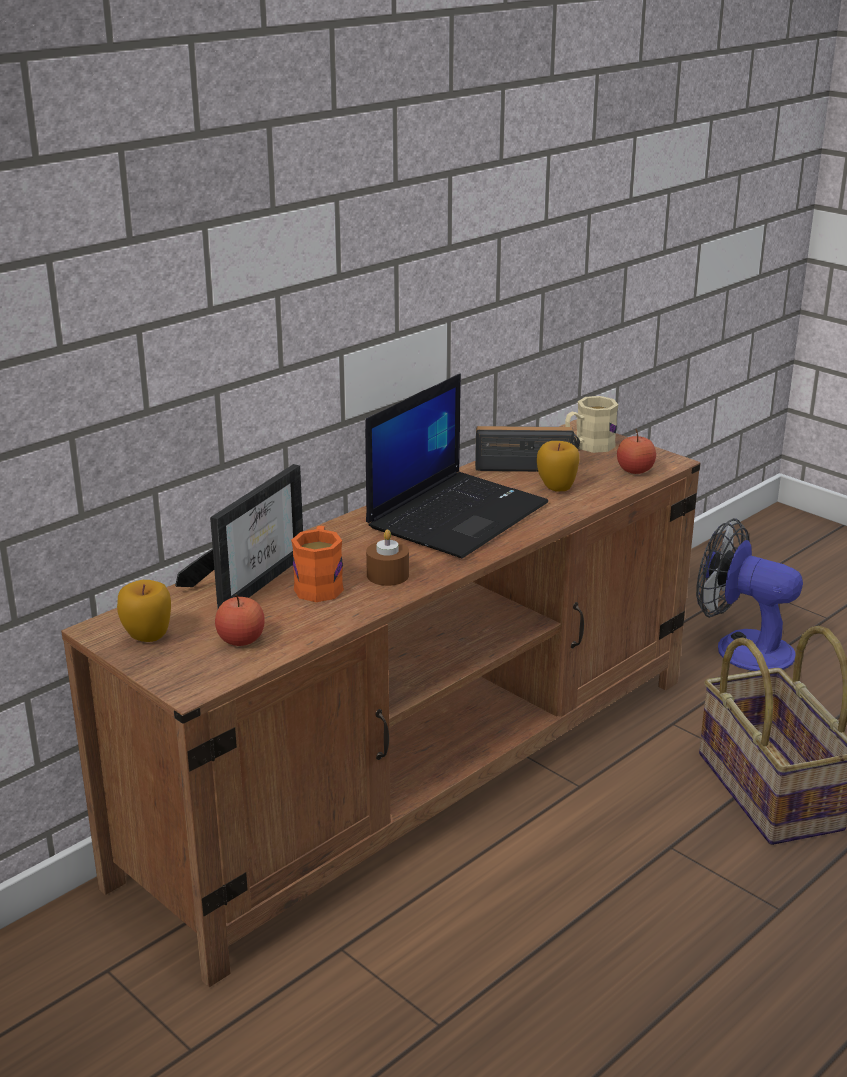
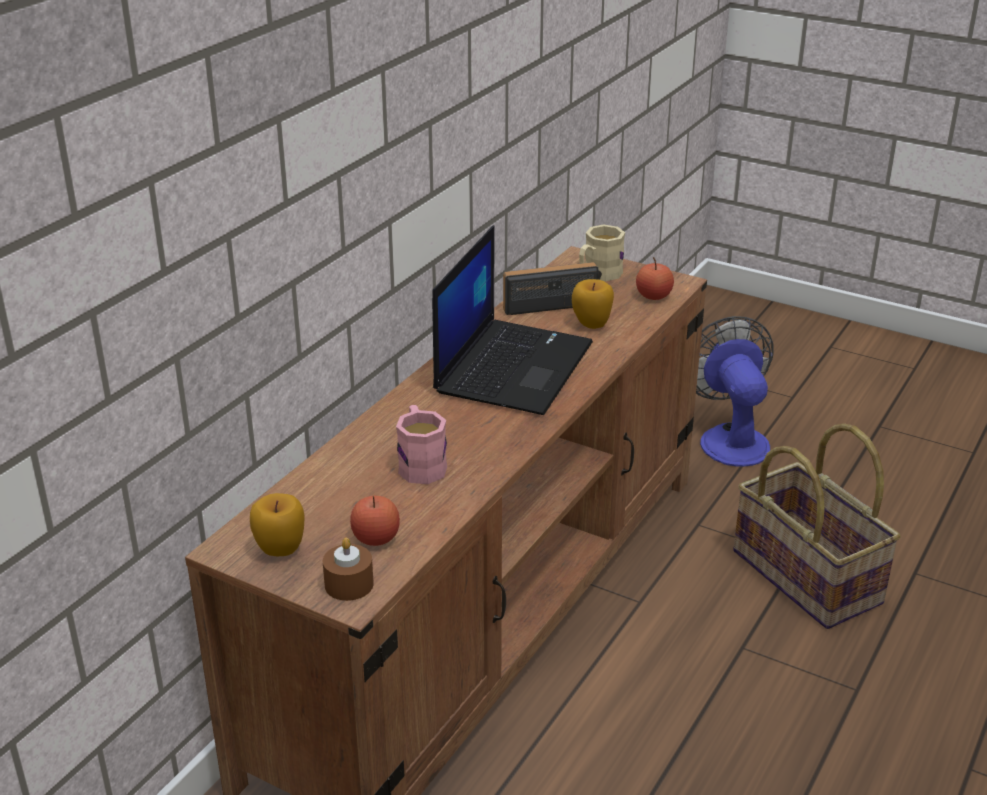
camera: 15 degrees left, 5 degrees up
(252, 579) = (351, 468): picture frame -> none
(319, 584) = (420, 463): orange mug -> pink mug
(387, 575) = (481, 443): brown candle -> brown candle (349, 584)
(741, 648) = (730, 438): fan -> fan turned 60 degrees clockwise

